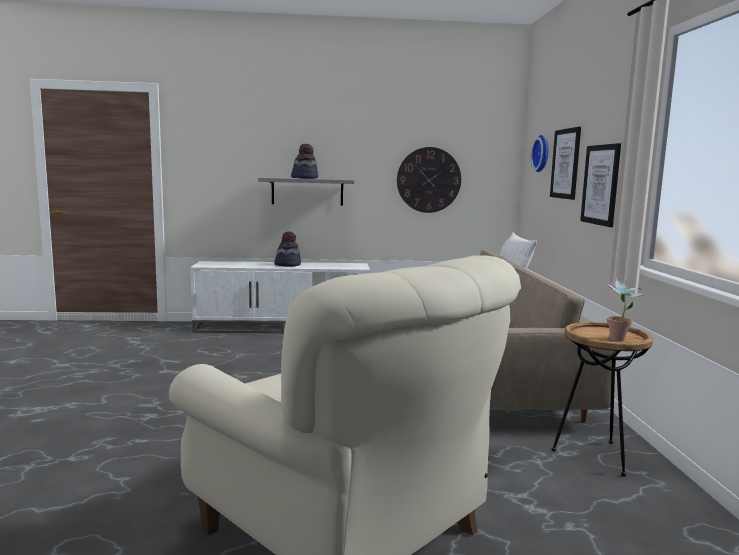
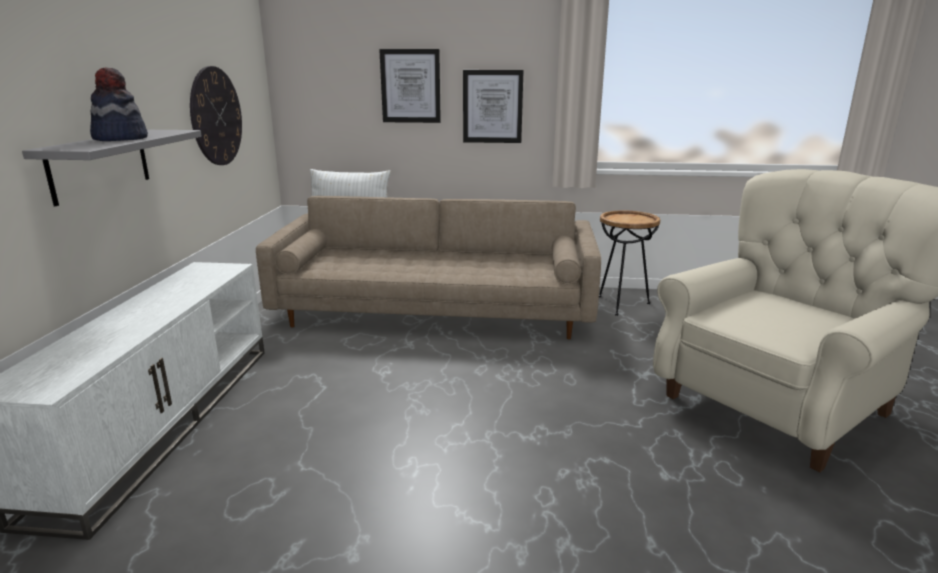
camera: 80 degrees left, 10 degrees up
(287, 264) = (144, 310): hat -> none
(542, 153) = (343, 73): wall clock -> none
(619, 341) = (644, 219): potted plant -> none

